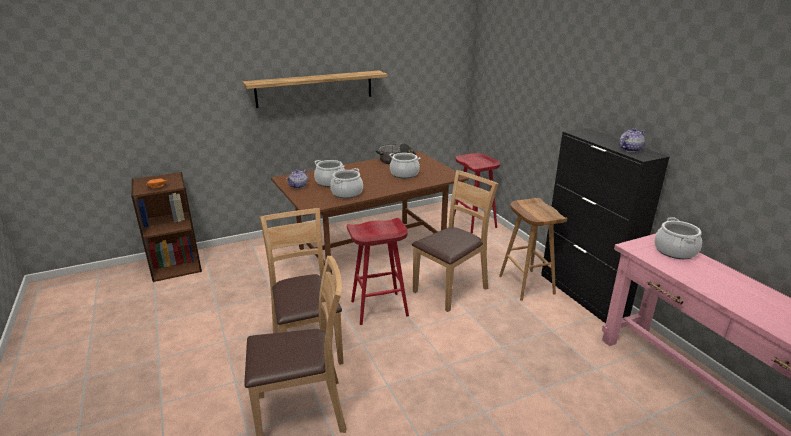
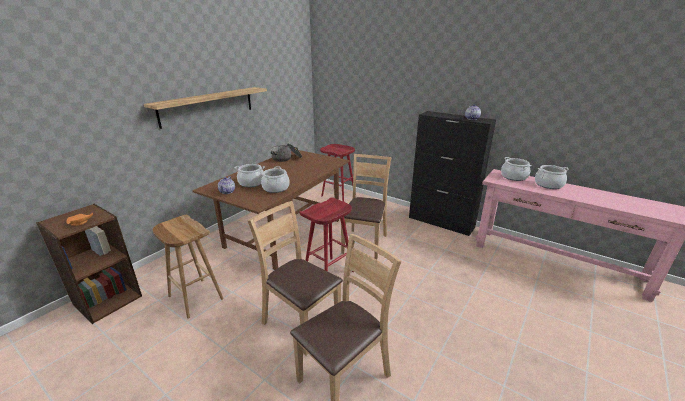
camera: 30 degrees left, 0 degrees up
(404, 174) = (303, 166): cooking pot -> cooking pot (548, 185)
(525, 284) = (405, 226): brown stool -> brown stool (195, 297)

